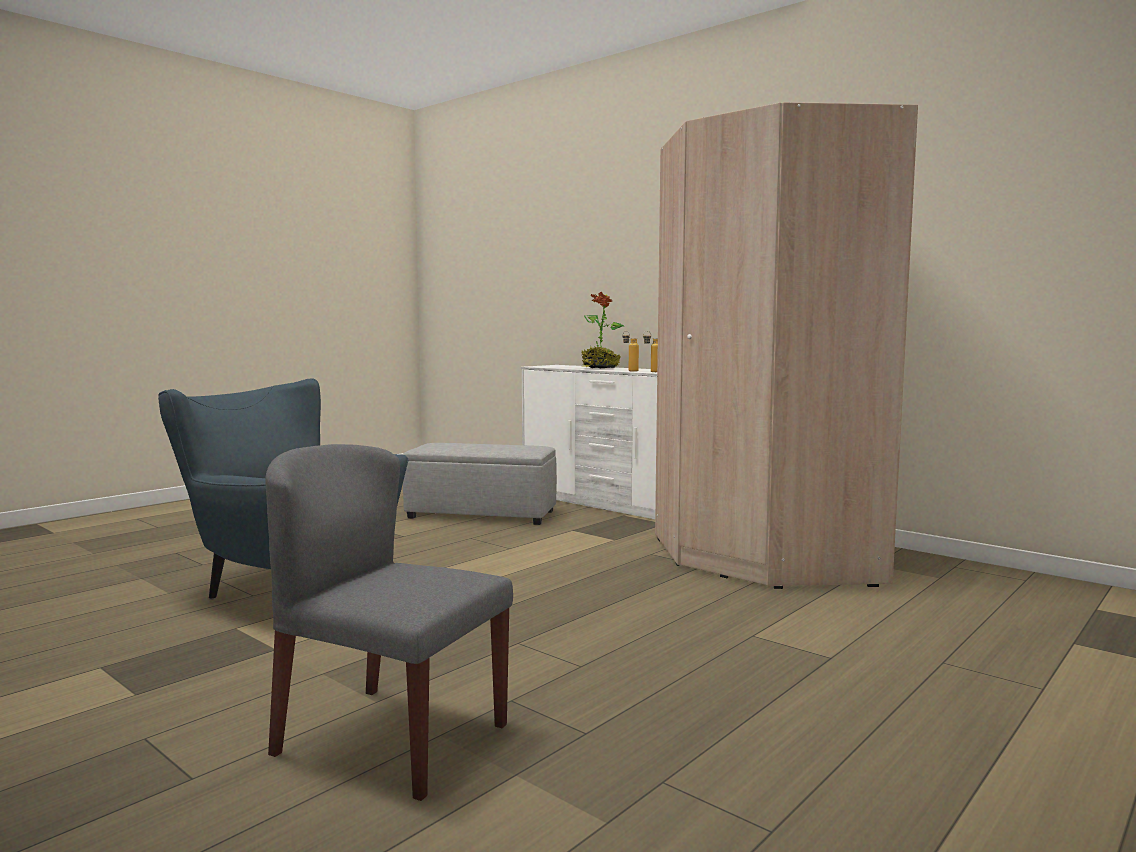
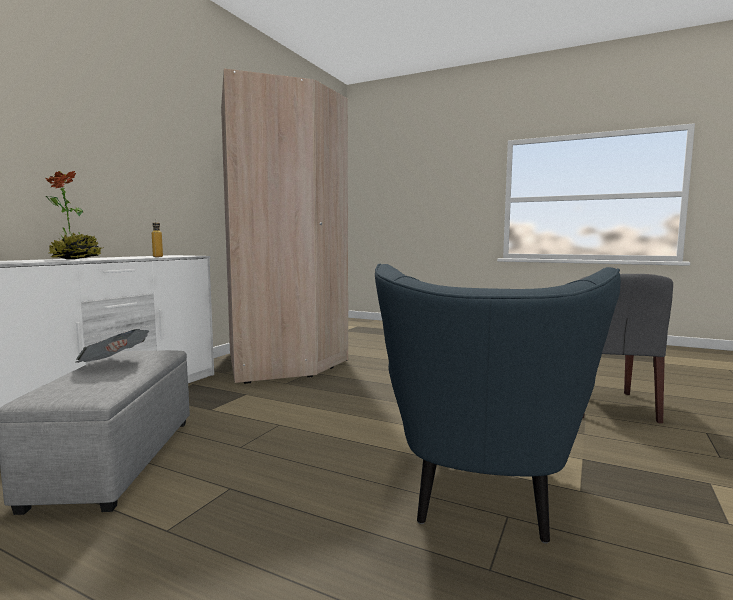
camera: 105 degrees left, 0 degrees up
(494, 446) = (114, 364): none -> newspaper
(629, 371) = (136, 257): bottle -> none

